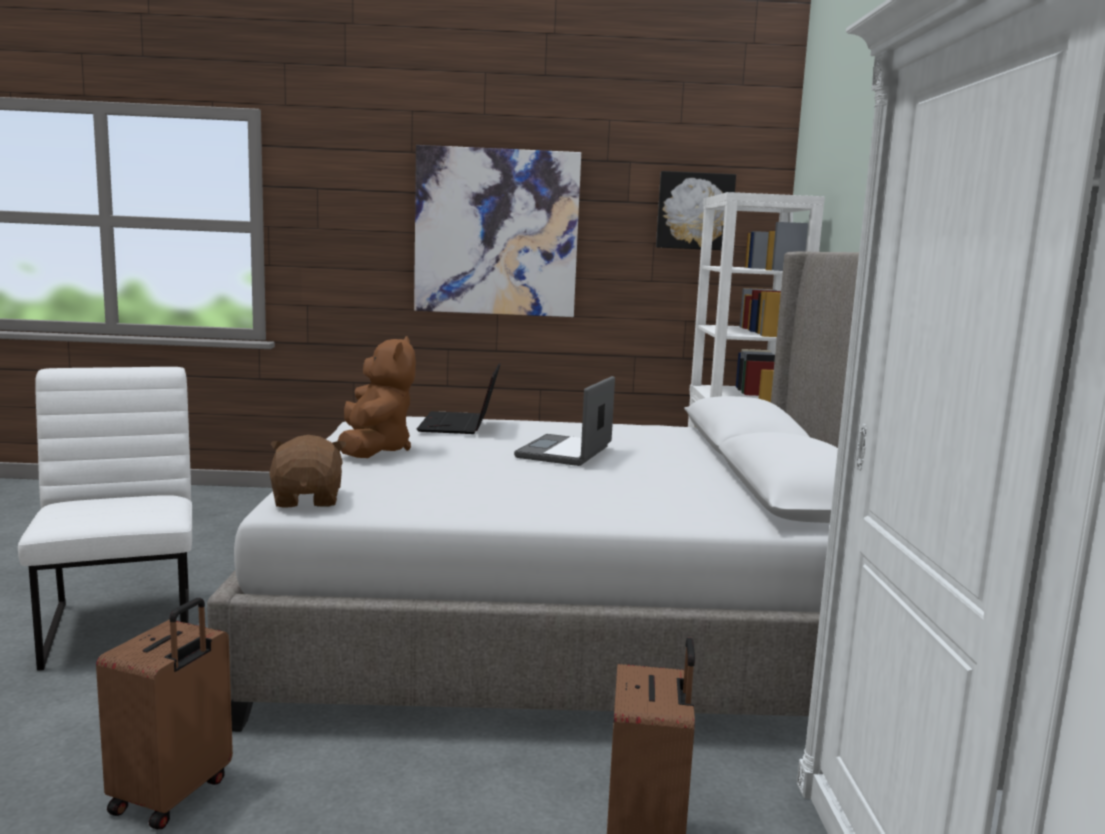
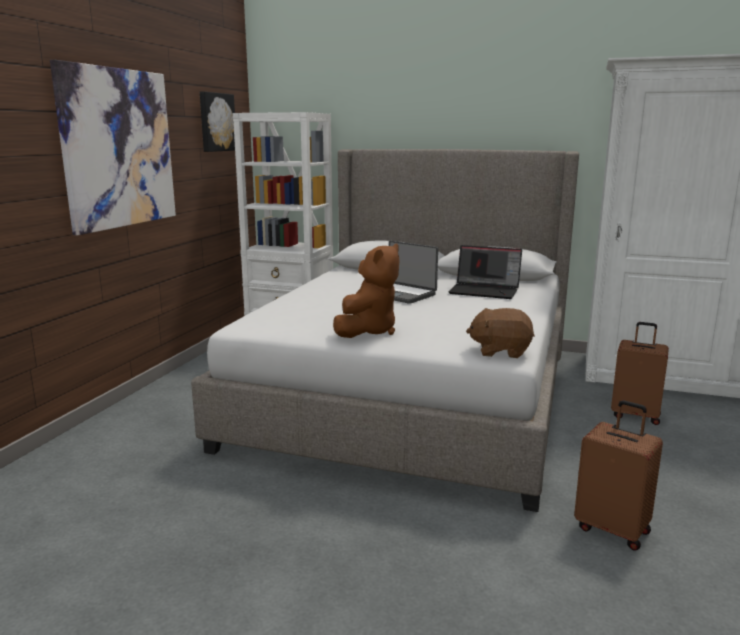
camera: 70 degrees left, 5 degrees up
(122, 624) = (338, 567): white chair -> none
(374, 450) = (368, 331): brown plush toy -> brown plush toy turned 105 degrees clockwise
(460, 425) = (313, 305): laptop -> laptop (485, 291)

